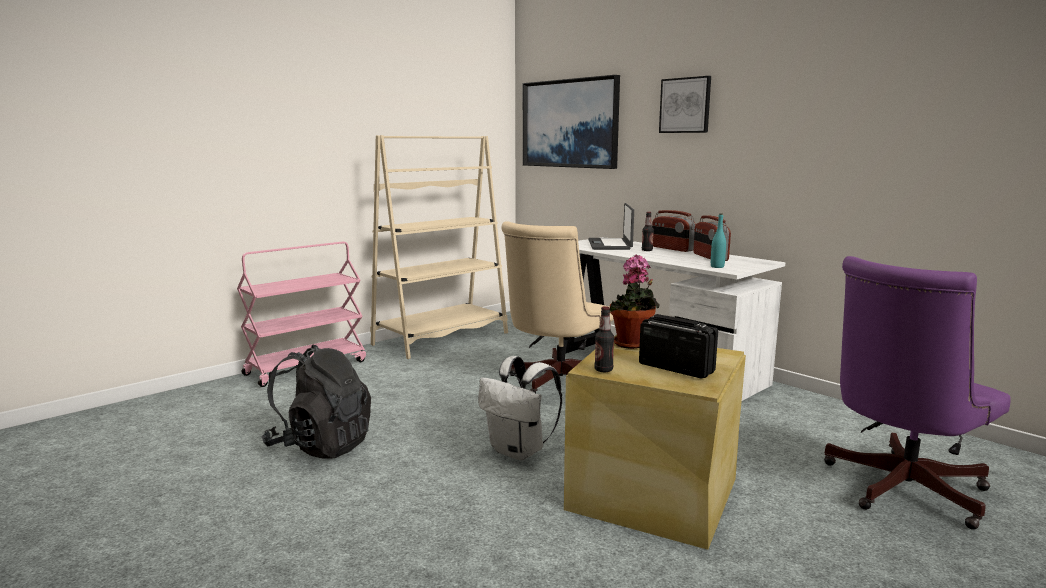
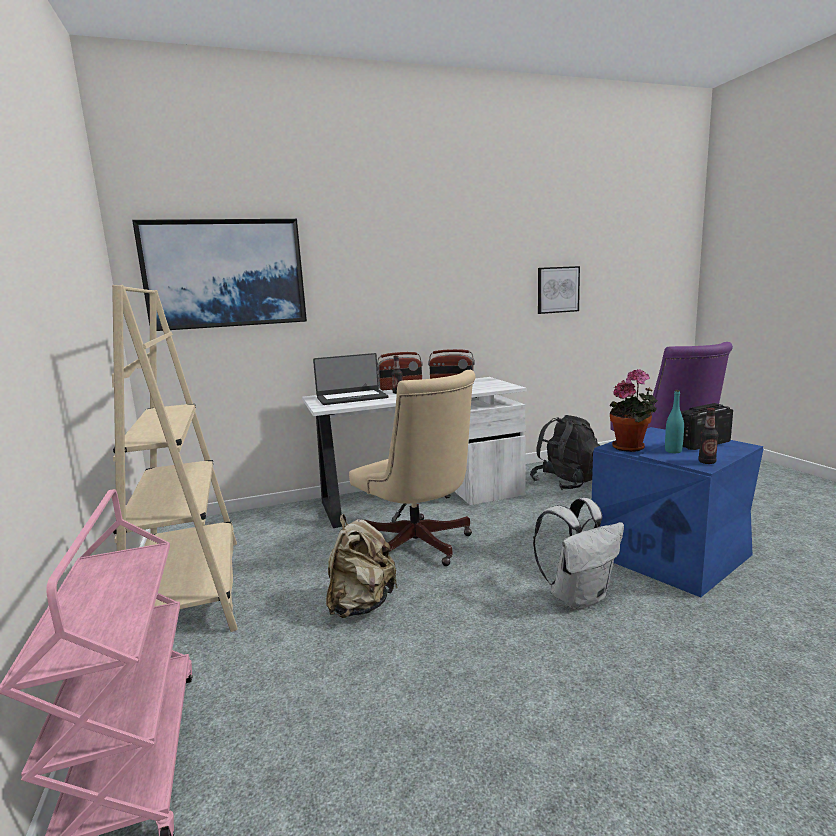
camera: 65 degrees left, 0 degrees up
(321, 446) = (513, 760): black backpack -> black backpack (566, 483)
(455, 382) = (361, 605): none -> beige backpack
(610, 244) = (351, 398): laptop -> laptop turned 45 degrees counterclockwise
(652, 492) = (667, 554): beige storage box -> blue storage box
(685, 105) = (380, 254): picture -> picture (557, 290)
(717, 267) = (492, 387): turquoise bottle -> turquoise bottle (673, 451)

